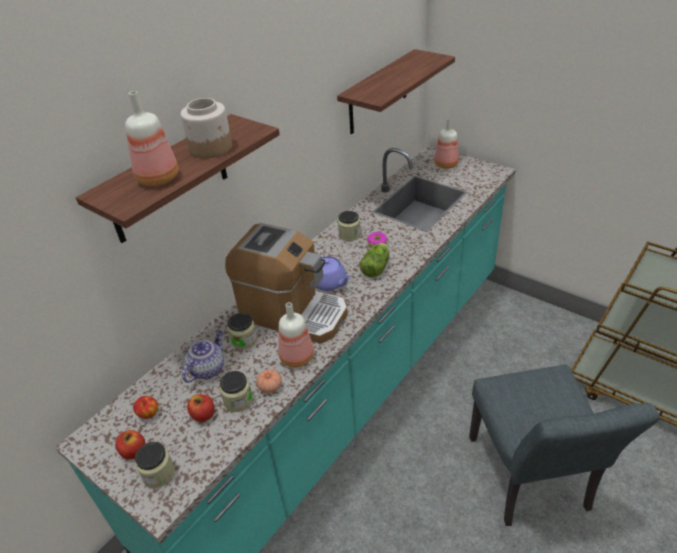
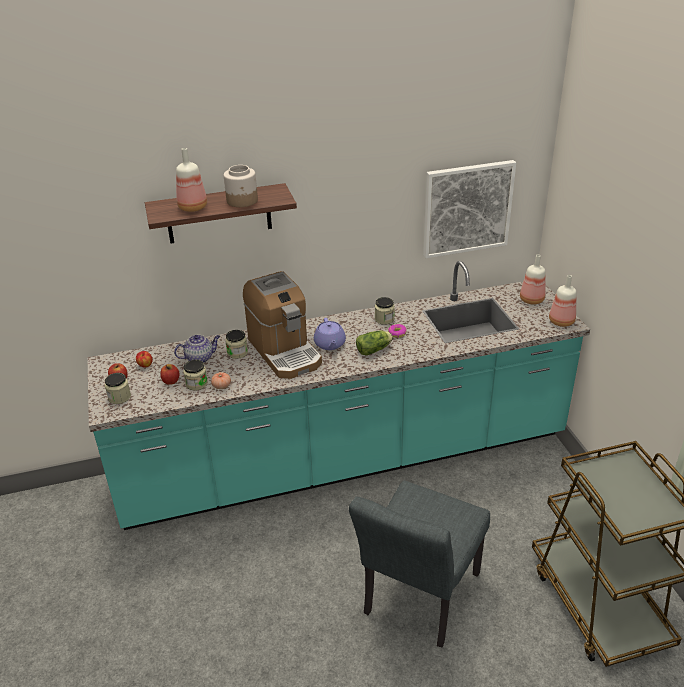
camera: 35 degrees right, 5 degrees down
(297, 358) = (255, 379): bottle -> bottle (561, 322)
(378, 92) = (467, 208): shelf -> picture

